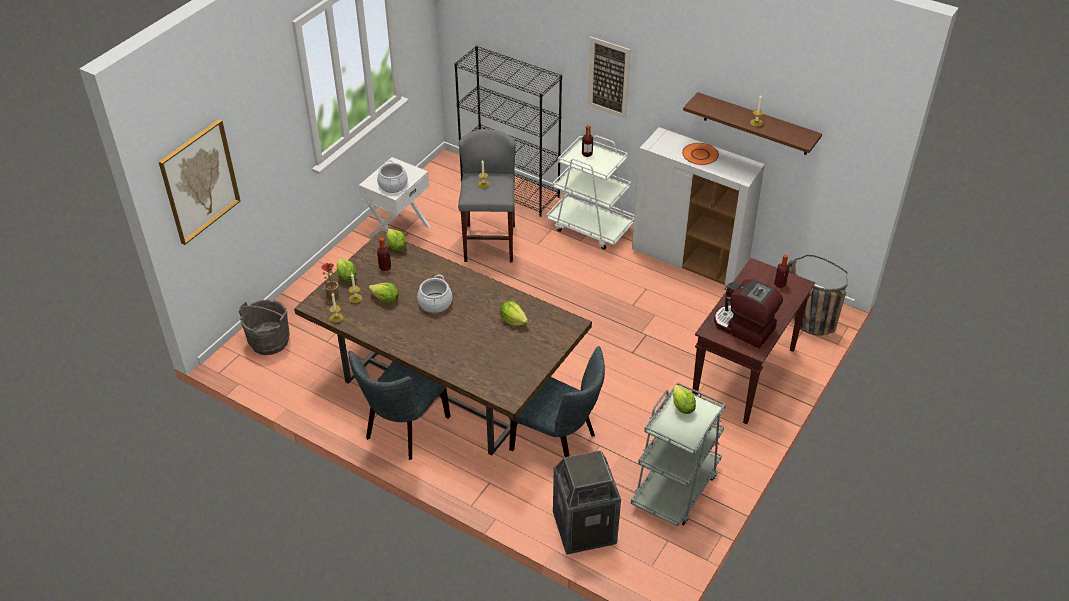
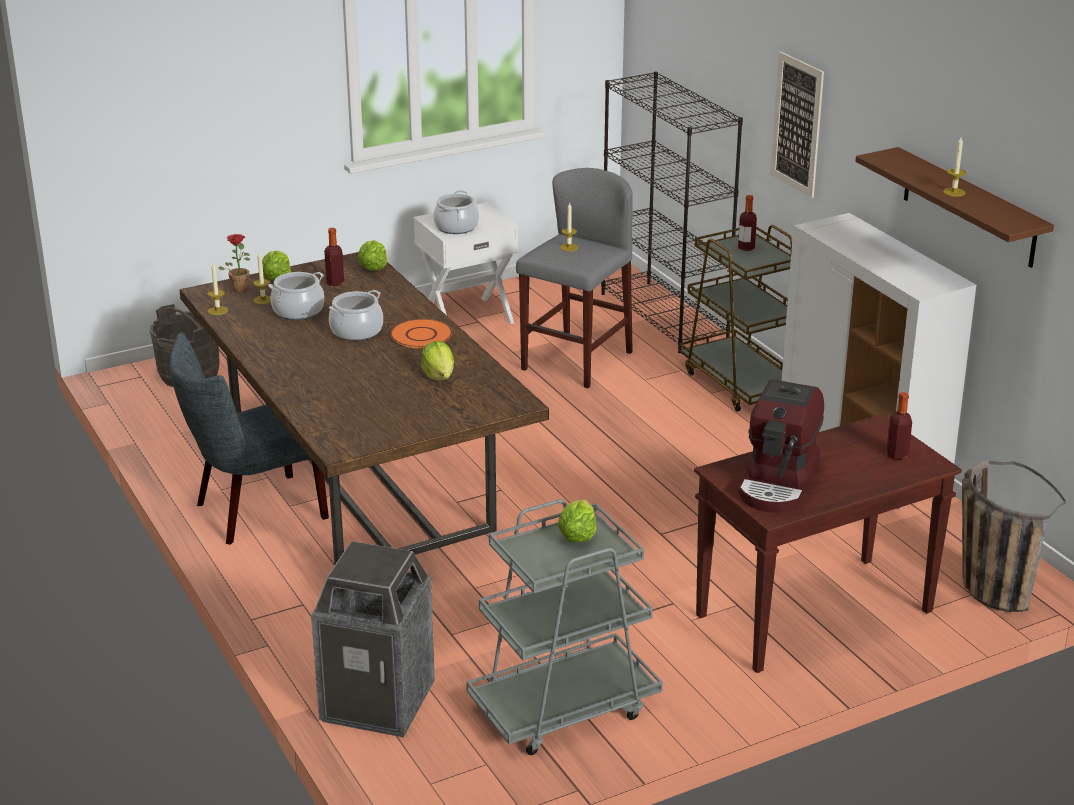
camera: 30 degrees right, 15 degrees down
(199, 181) = (132, 87): picture -> none
(385, 299) = (298, 311): lettuce -> cooking pot
(558, 443) = (444, 595): grey chair -> none
(590, 227) = (741, 383): white cart -> brown cart
(700, 155) = (879, 252): orange plate -> orange plate (420, 335)
(743, 328) = (779, 484): coffee machine -> coffee machine turned 135 degrees counterclockwise

